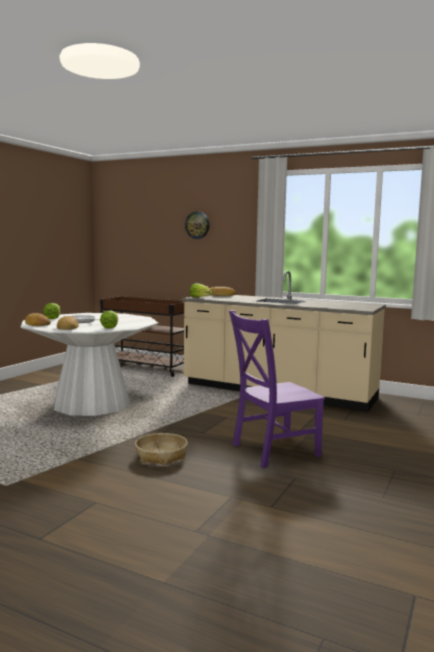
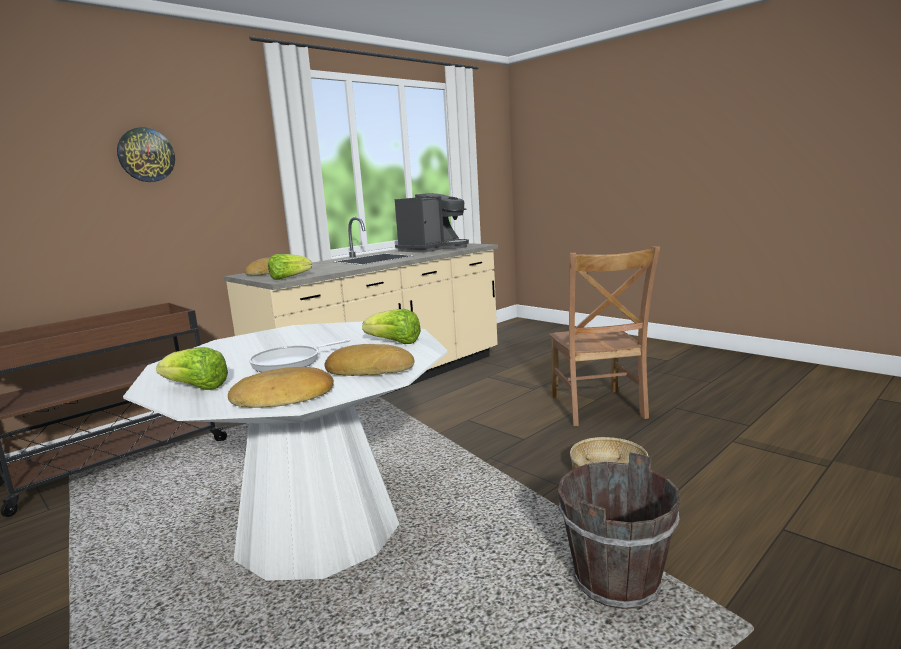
camera: 70 degrees left, 5 degrees up
(46, 458) = (616, 582): none -> brown bucket
(272, 451) = (598, 408): purple chair -> brown chair
(336, 304) = (433, 249): none -> coffee machine

